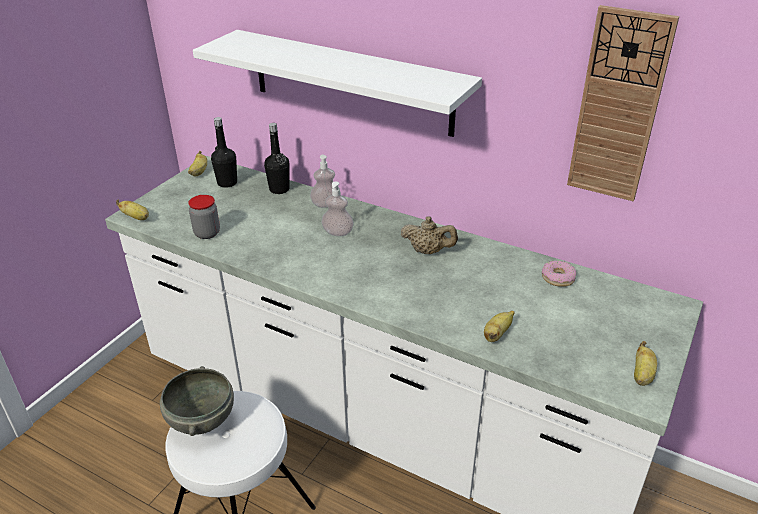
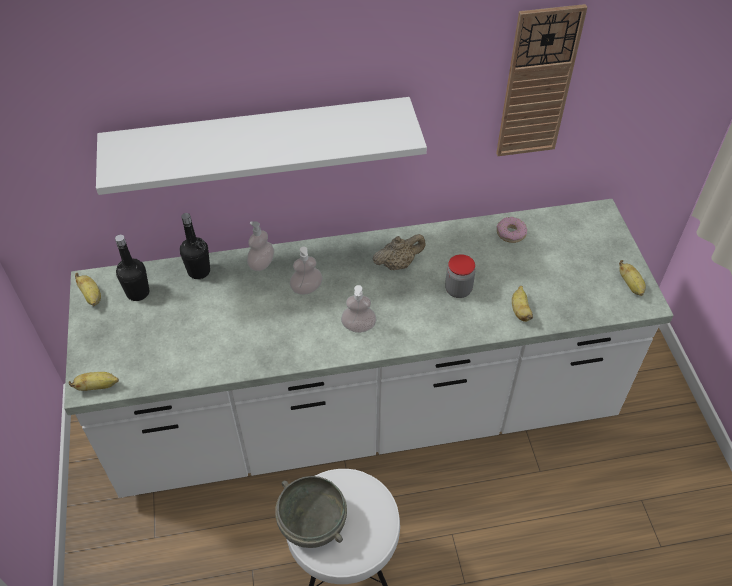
camera: 40 degrees left, 15 degrees up
(207, 233) = (191, 360): jar -> jar (458, 290)
(344, 273) = (358, 326): none -> soap dispenser

